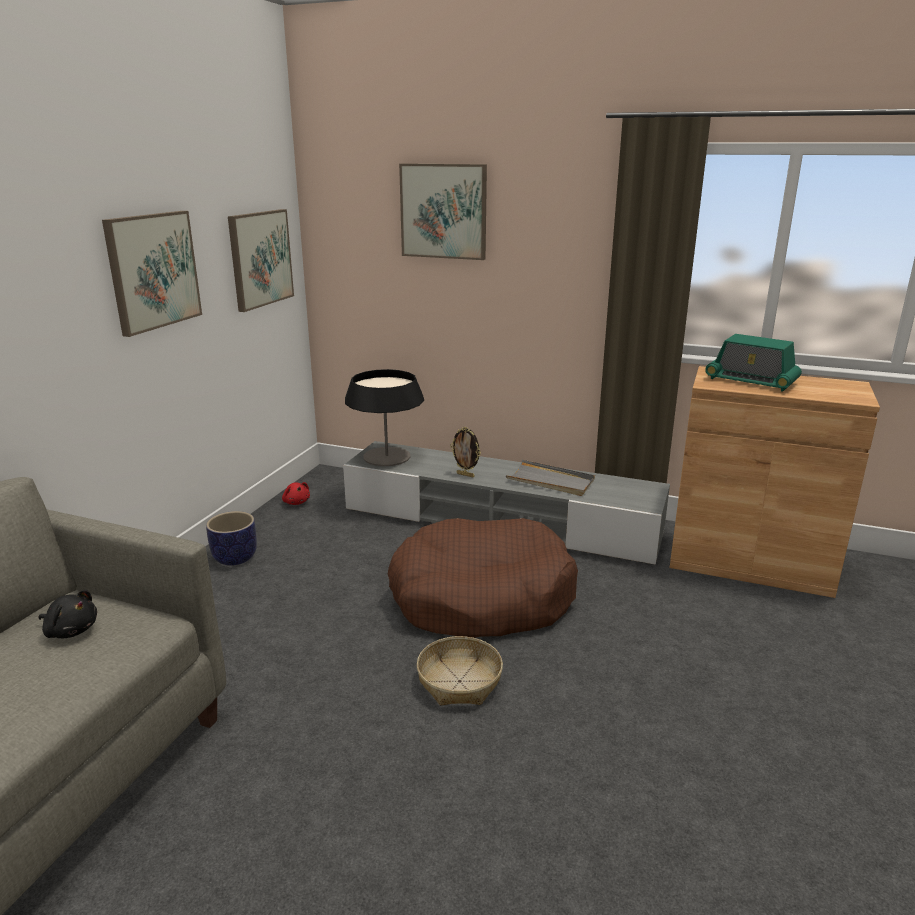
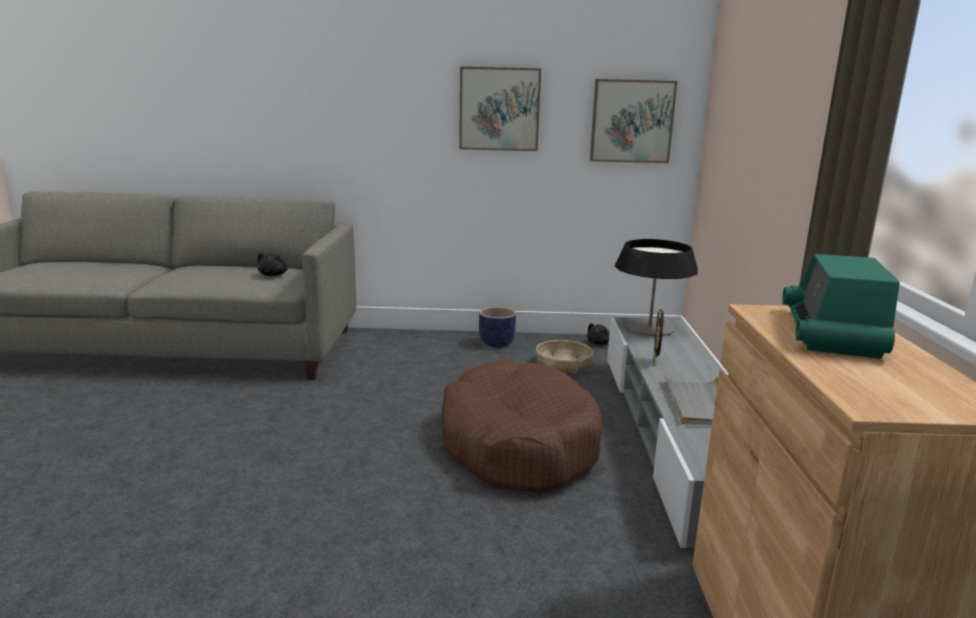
camera: 70 degrees right, 5 degrees down
(296, 502) = (599, 343): red plush toy -> black plush toy
(443, 211) = (763, 79): picture -> none
(459, 681) = (386, 453): basket -> basket (563, 364)

